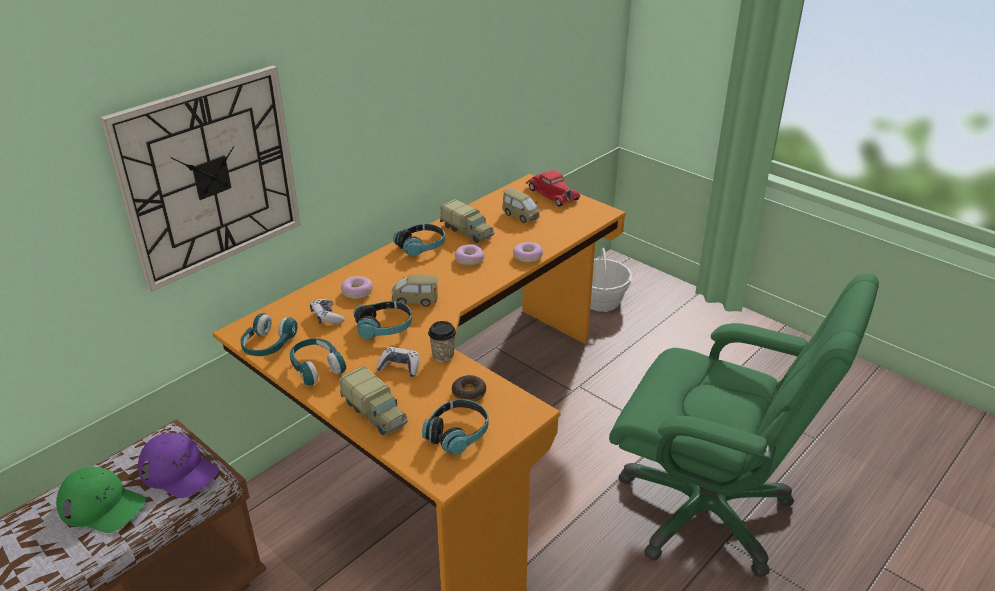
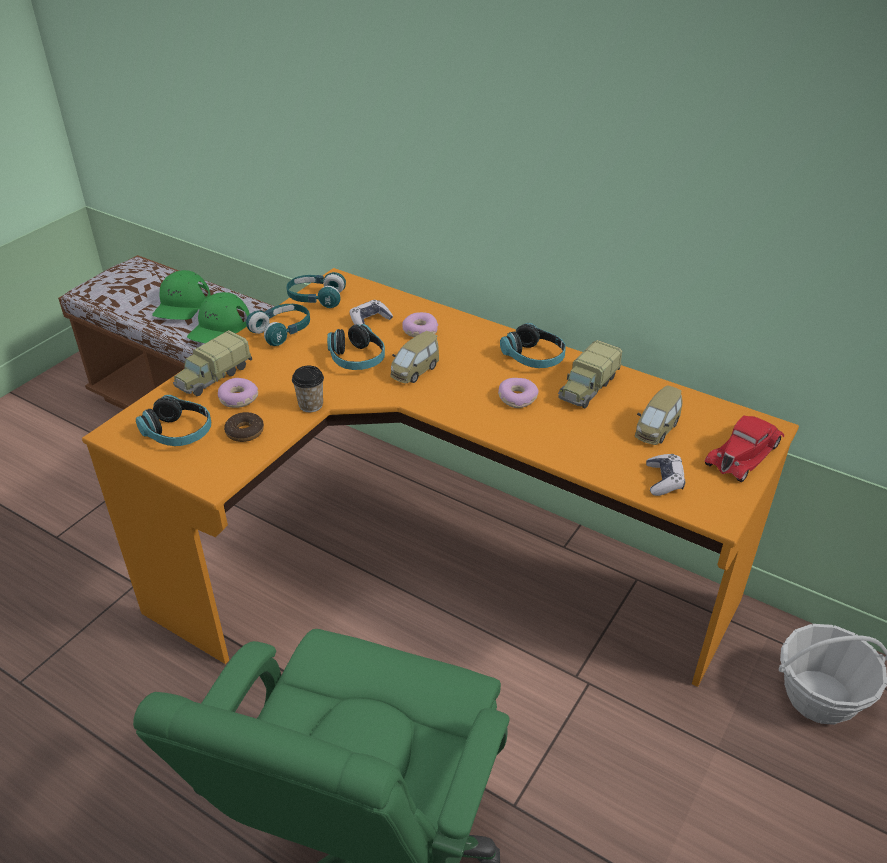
camera: 80 degrees right, 5 degrees up
(179, 471) = (219, 327): purple cap -> green cap
(210, 176) = (358, 124): wall clock -> none
(399, 367) = (287, 379): game controller -> game controller (664, 480)
(415, 300) = (414, 371): toy car -> toy car turned 135 degrees counterclockwise
(527, 257) = (544, 447): donut -> donut (238, 399)

